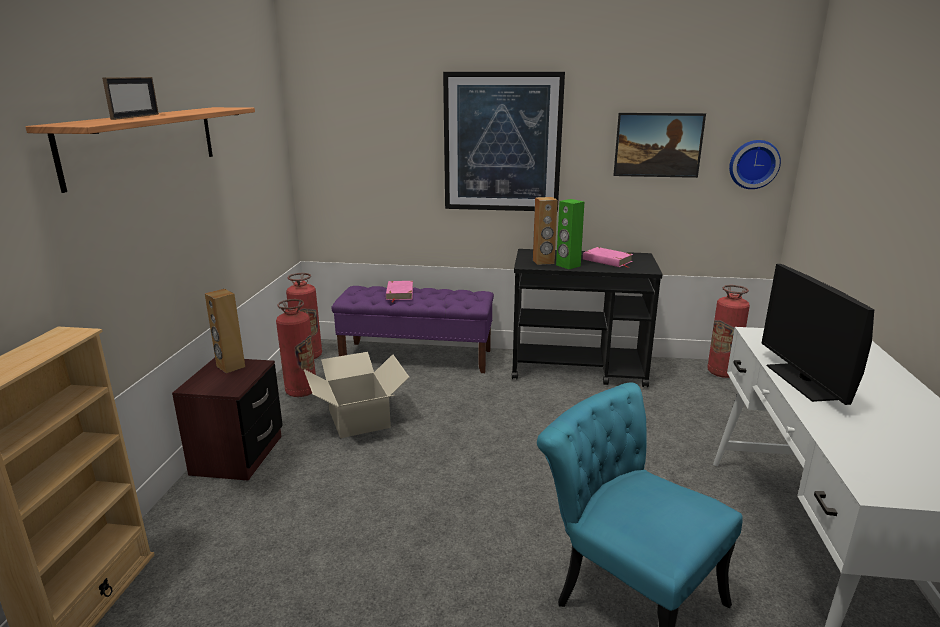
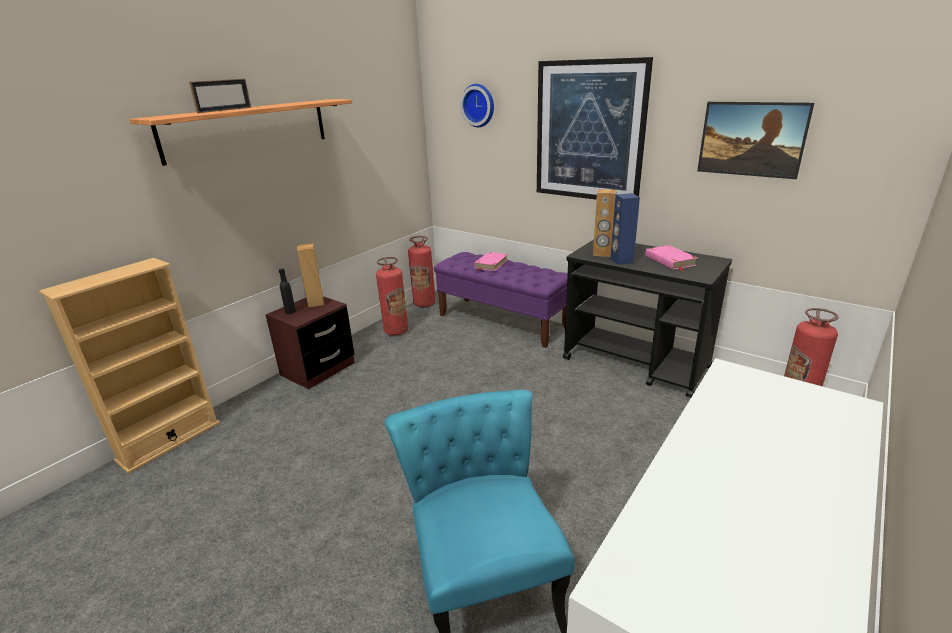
camera: 30 degrees right, 5 degrees up
(207, 383) = (290, 312): none -> black bottle
(359, 418) = (416, 362): cardboard box -> none
(568, 265) = (621, 260): green speaker -> blue speaker
(753, 164) = (874, 167): wall clock -> wall clock (479, 105)
(804, 381) = (708, 440): monitor -> none

